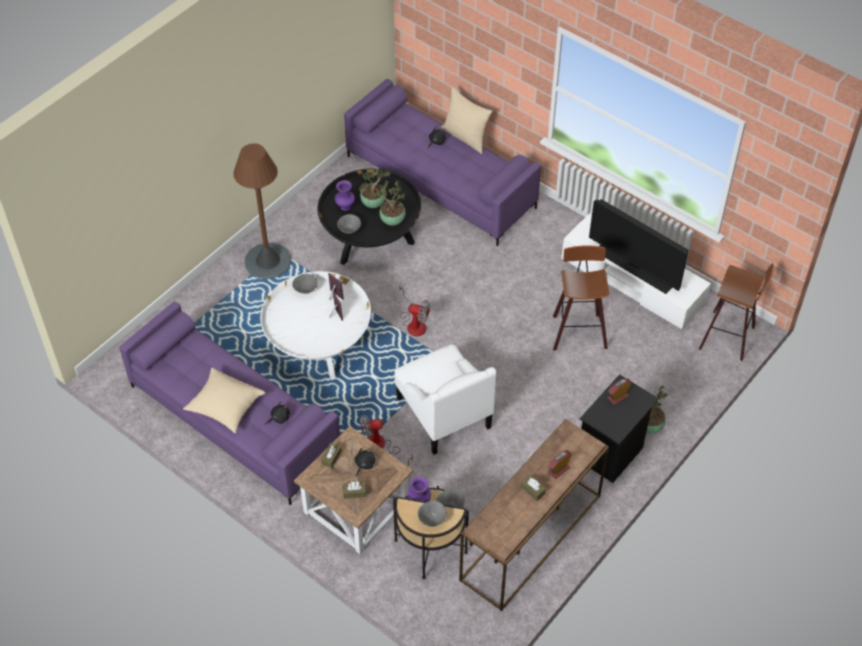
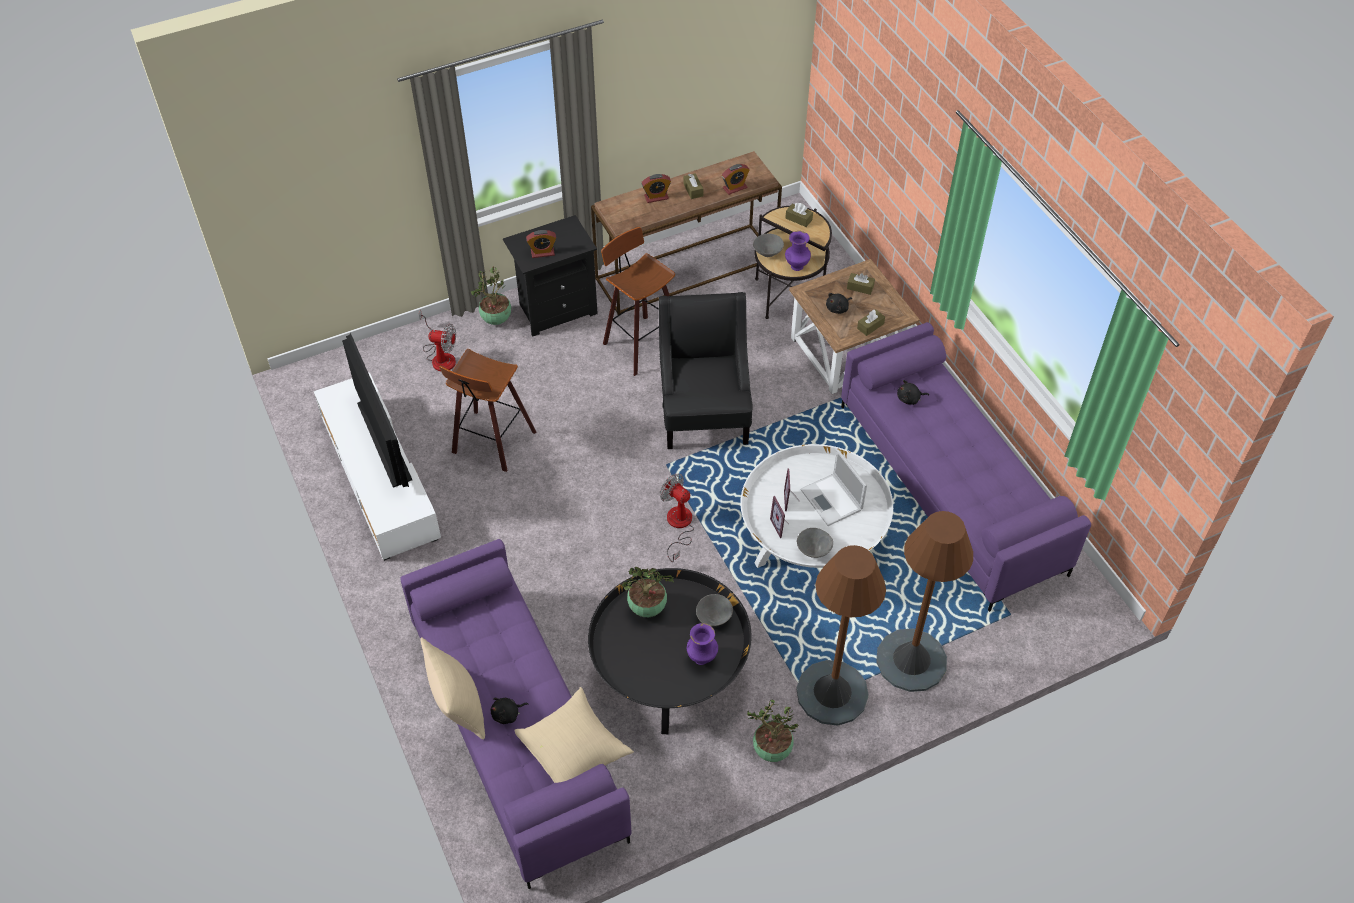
camera: 155 degrees left, 0 degrees up
(225, 296) = (911, 660): none -> brown floor lamp
(225, 407) = (970, 432): beige pillow -> beige pillow (575, 751)
(307, 326) = (832, 500): none -> laptop
(374, 203) = (658, 647): potted plant -> potted plant (770, 750)
(381, 447) = (792, 399): fan -> fan (440, 356)
(432, 519) = (798, 219): grey bowl -> brown tissue box
(443, 413) = (704, 410): white armchair -> black armchair
(498, 507) = (735, 188): none -> alarm clock
(729, 337) = (332, 374): stool -> stool (640, 343)

